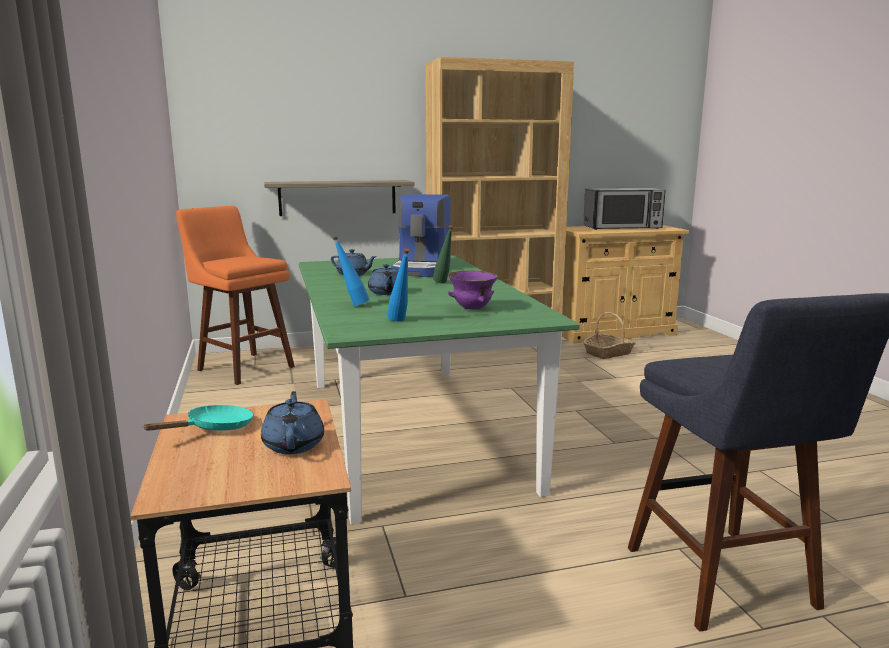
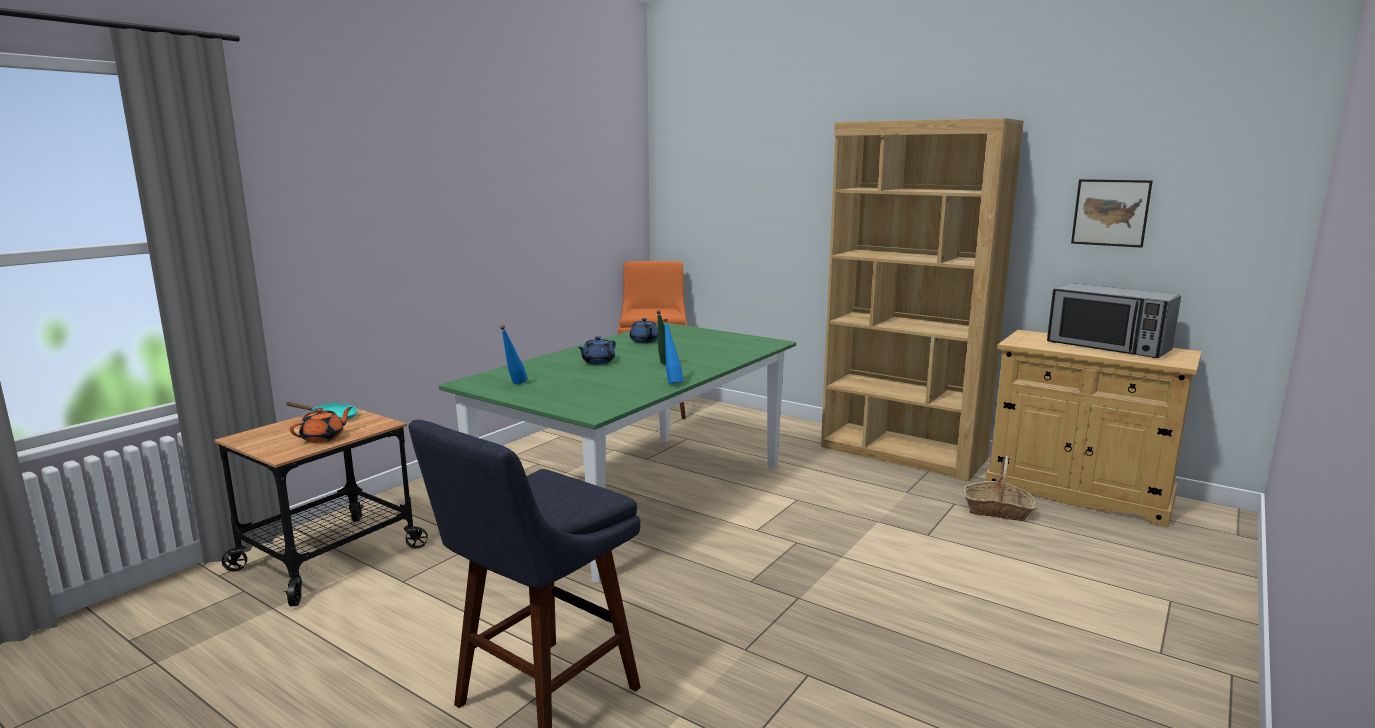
camera: 50 degrees right, 0 degrees up
(294, 444) = (323, 438): blue teapot -> orange teapot
(337, 197) = (770, 263): shelf -> none
(352, 305) = (542, 365): blue bottle -> blue bottle (672, 382)
(423, 269) = (708, 348): coffee machine -> none
(472, 309) = (586, 390): purple bowl -> none
(602, 136) = (1110, 212): none -> picture

